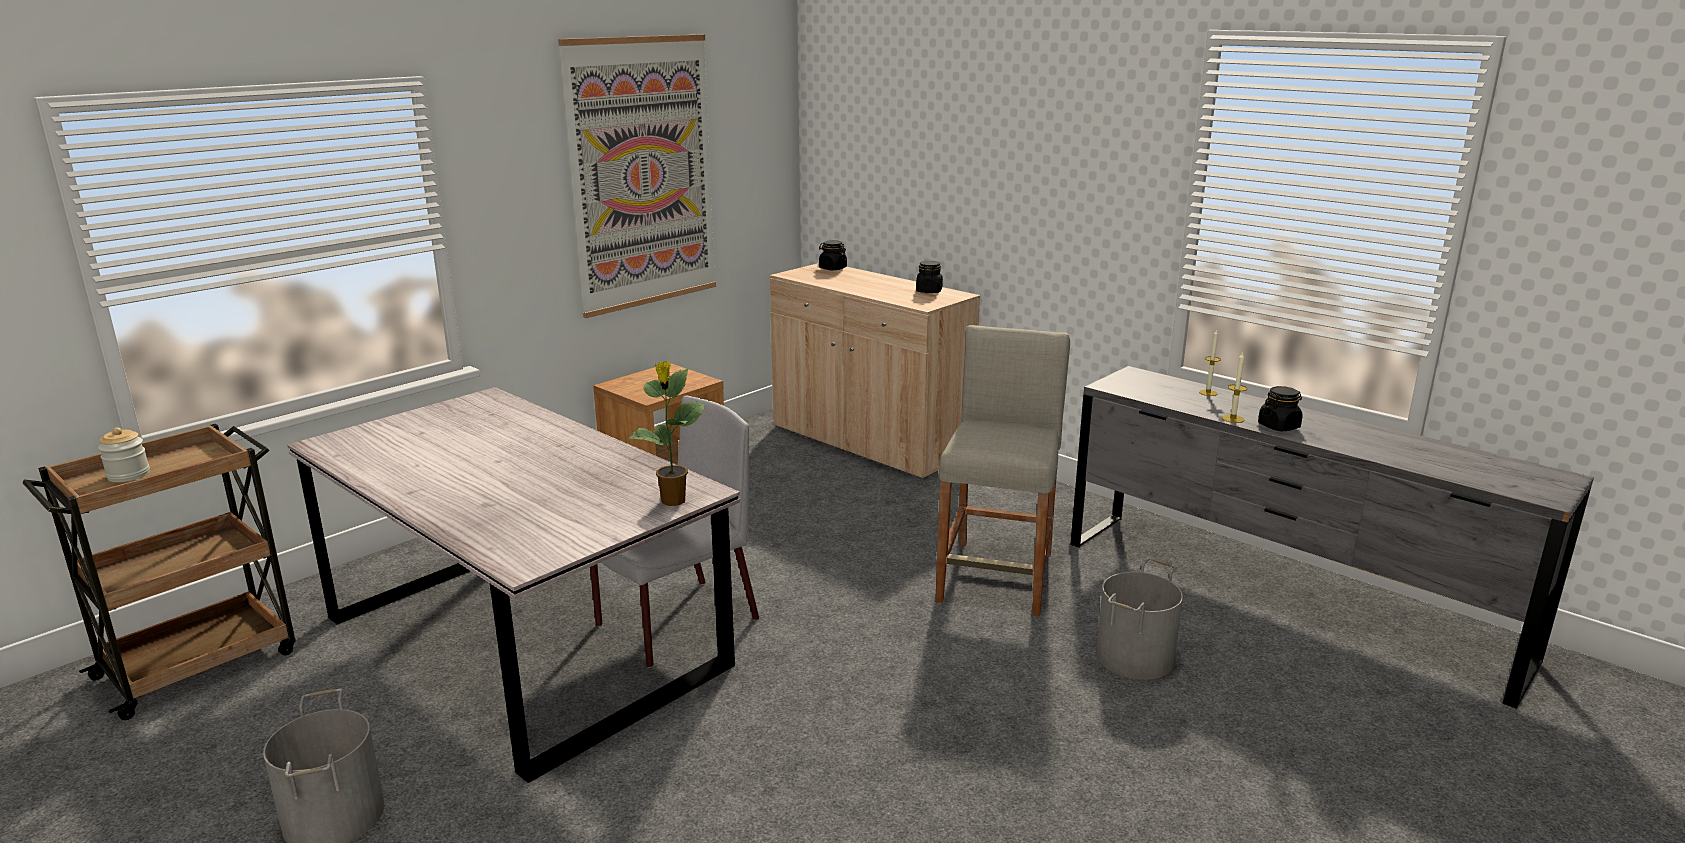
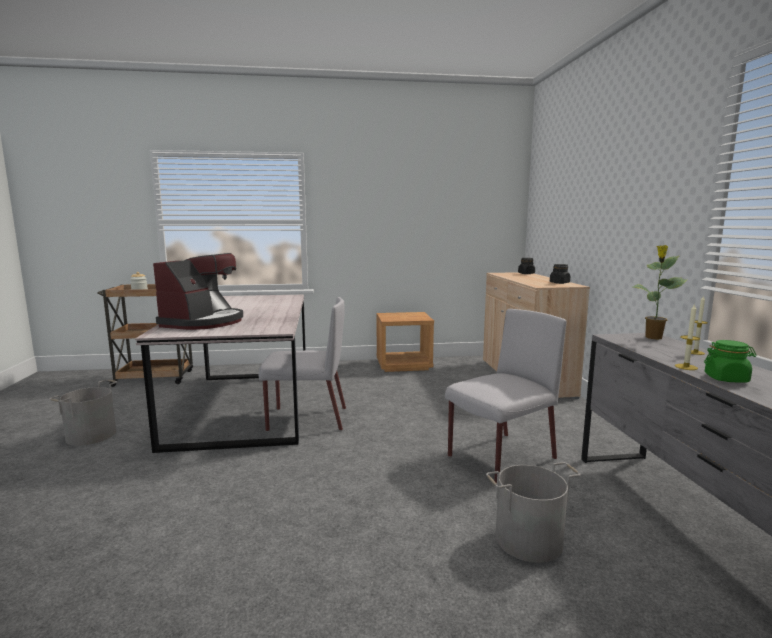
camera: 40 degrees right, 10 degrees down
(524, 513) = (204, 322): none -> coffee machine
(643, 174) = (418, 211): picture -> none
(673, 501) = (259, 330): potted plant -> potted plant (653, 337)
(997, 577) = (500, 458): beige stool -> grey chair
(1279, 426) = (726, 379): black jar -> green jar

